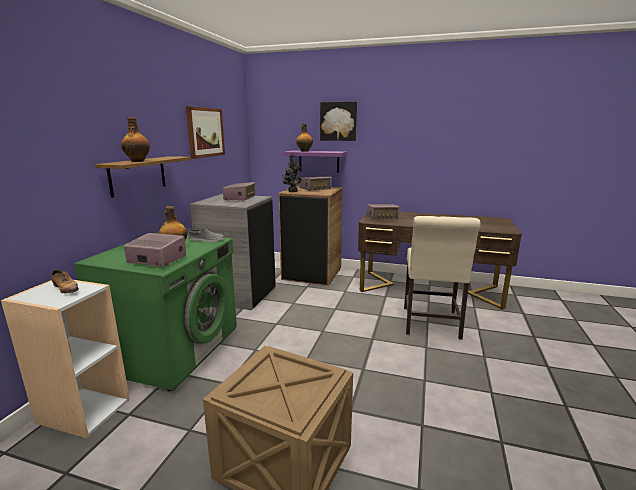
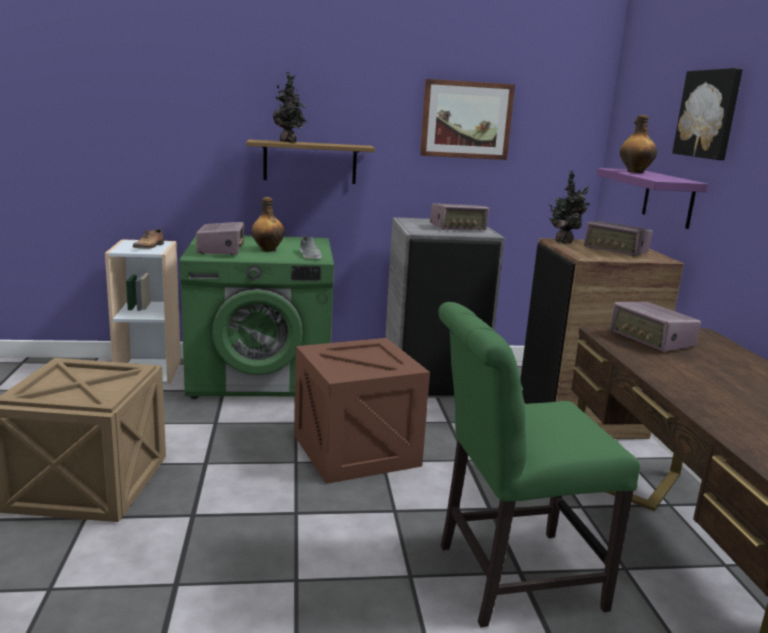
camera: 65 degrees right, 0 degrees up
(138, 161) = (290, 142): bottle -> potted plant
(305, 336) = (356, 450): none -> crate
(430, 325) = (508, 577): beige chair -> green chair

